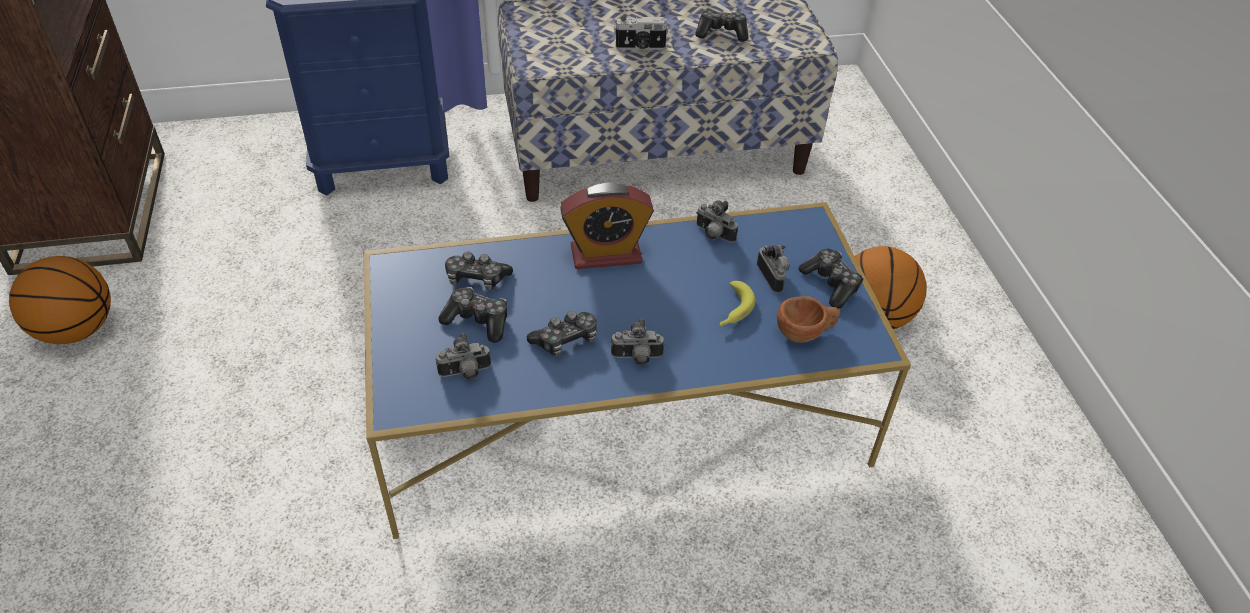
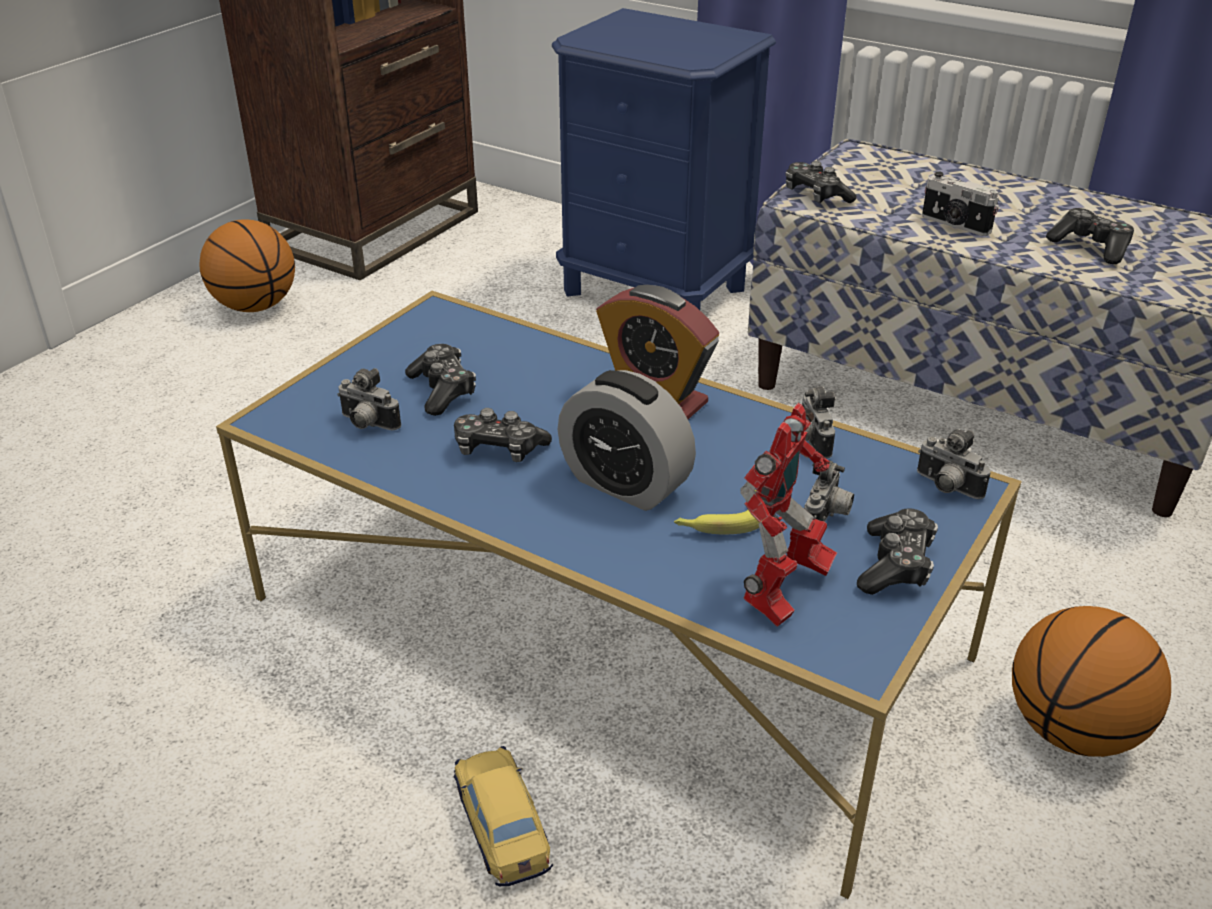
camera: 45 degrees right, 10 degrees down
(476, 278) = (494, 357): game controller -> game controller (816, 195)
(637, 358) = (545, 505): camera -> camera (946, 488)
(660, 318) = (625, 484): none -> alarm clock
(700, 556) = (502, 829): none -> toy car
(805, 333) = (782, 594): brown cup -> toy robot

